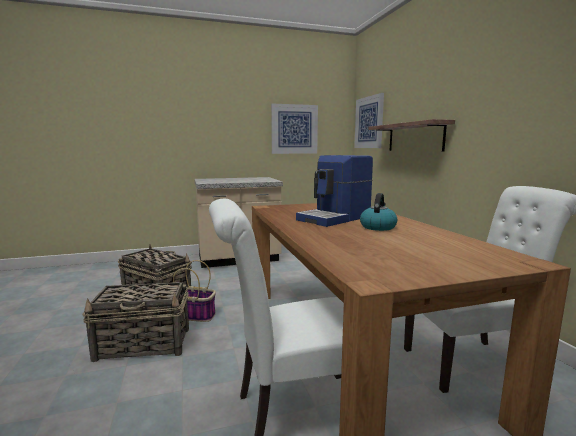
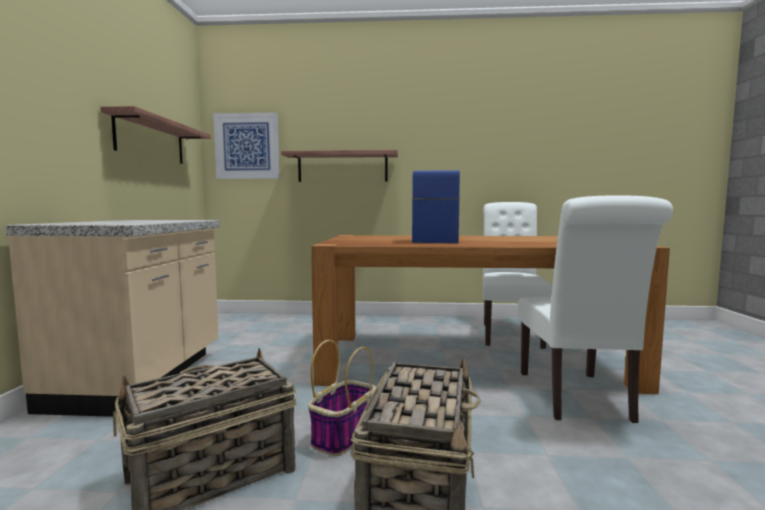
camera: 70 degrees left, 5 degrees down
(294, 129) = (151, 140): picture -> shelf
(335, 218) = (434, 240): coffee machine -> coffee machine turned 150 degrees counterclockwise
(377, 227) = (480, 238): kettle -> none

